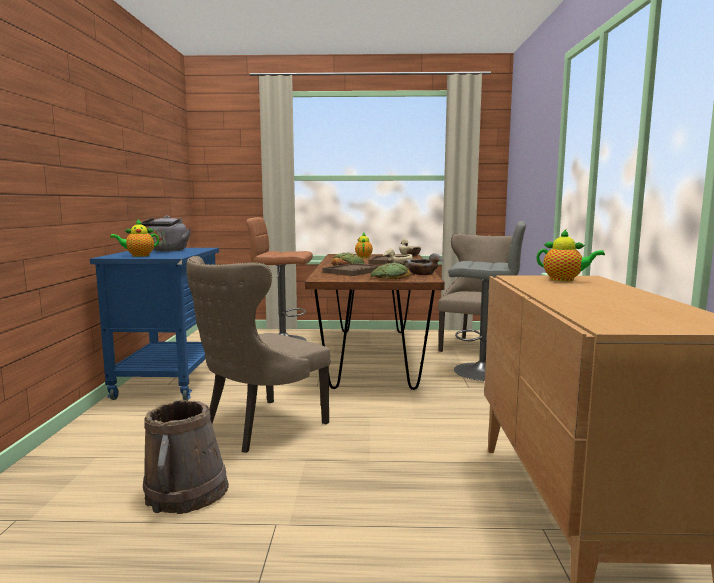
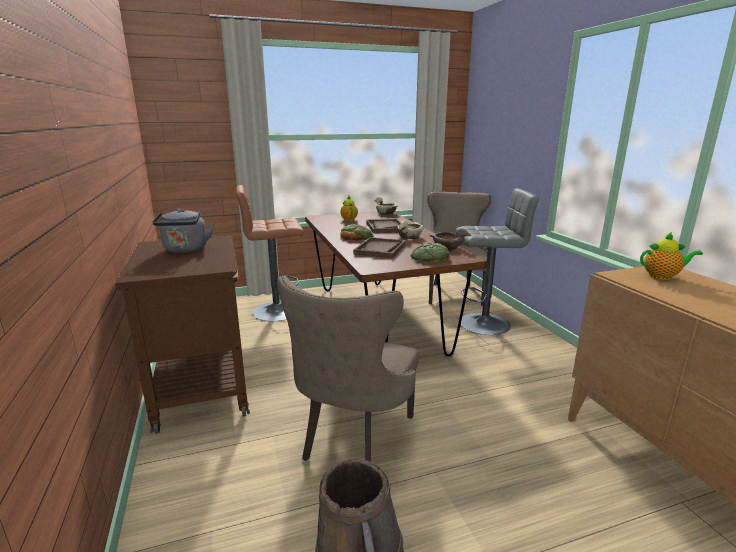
camera: 20 degrees left, 10 degrees up
(138, 256) = (172, 268): teapot -> none
(169, 382) = (203, 392): blue cart -> brown cart

